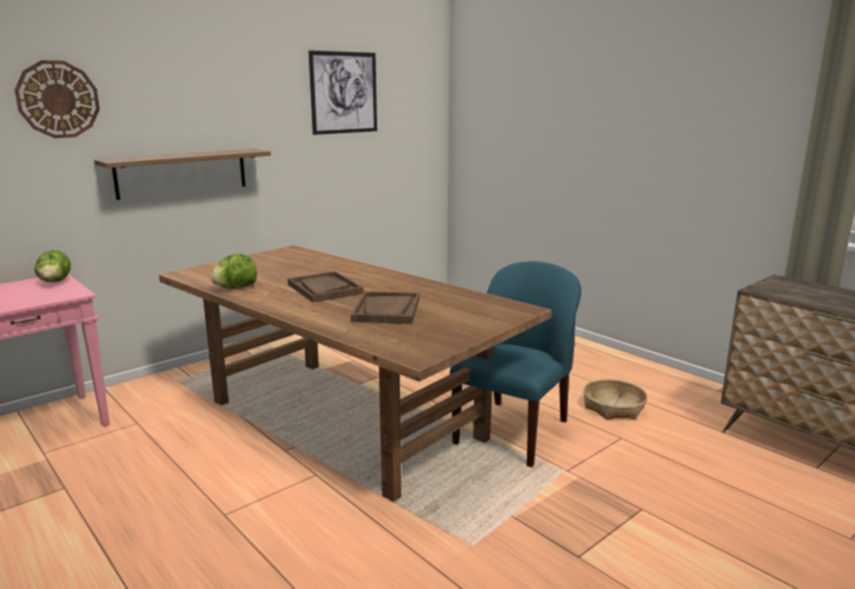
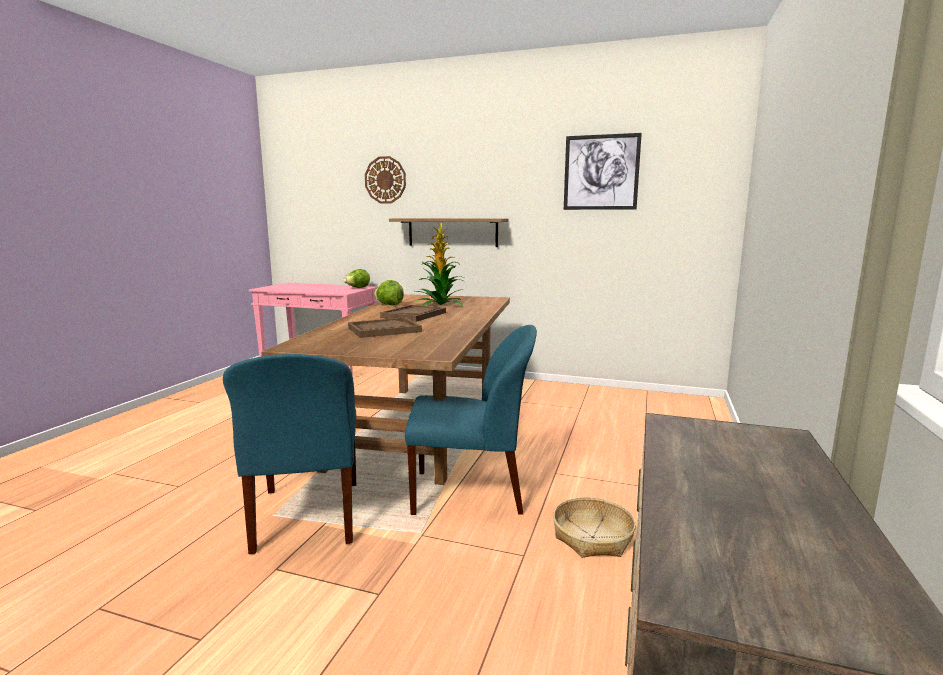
camera: 60 degrees right, 5 degrees down
(281, 271) = (440, 304): none -> potted plant
(493, 524) = (307, 517): none -> blue chair

